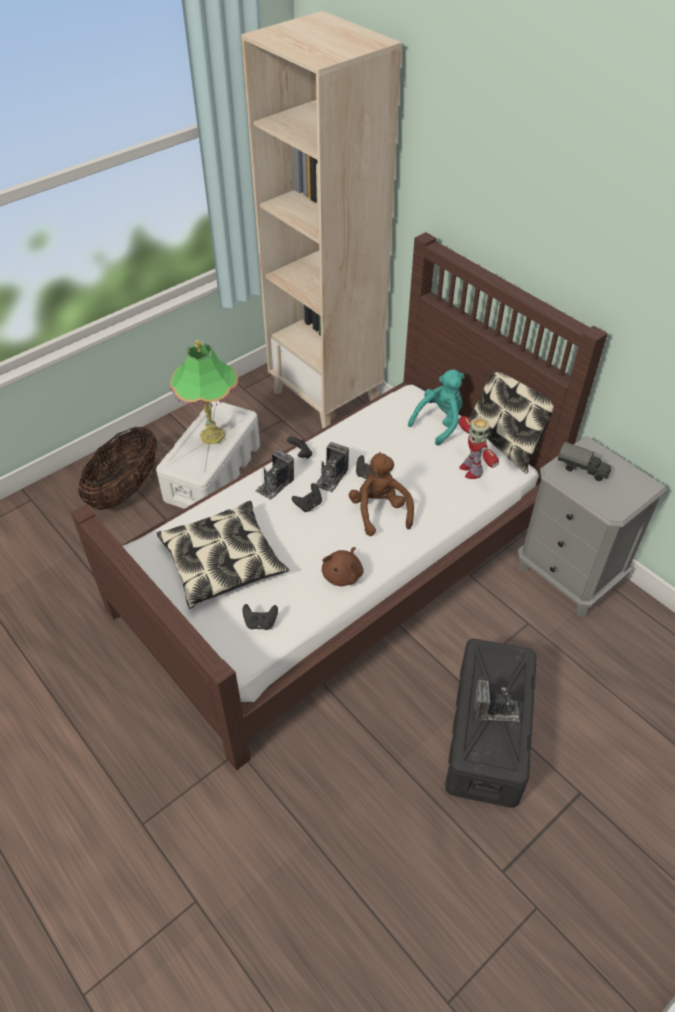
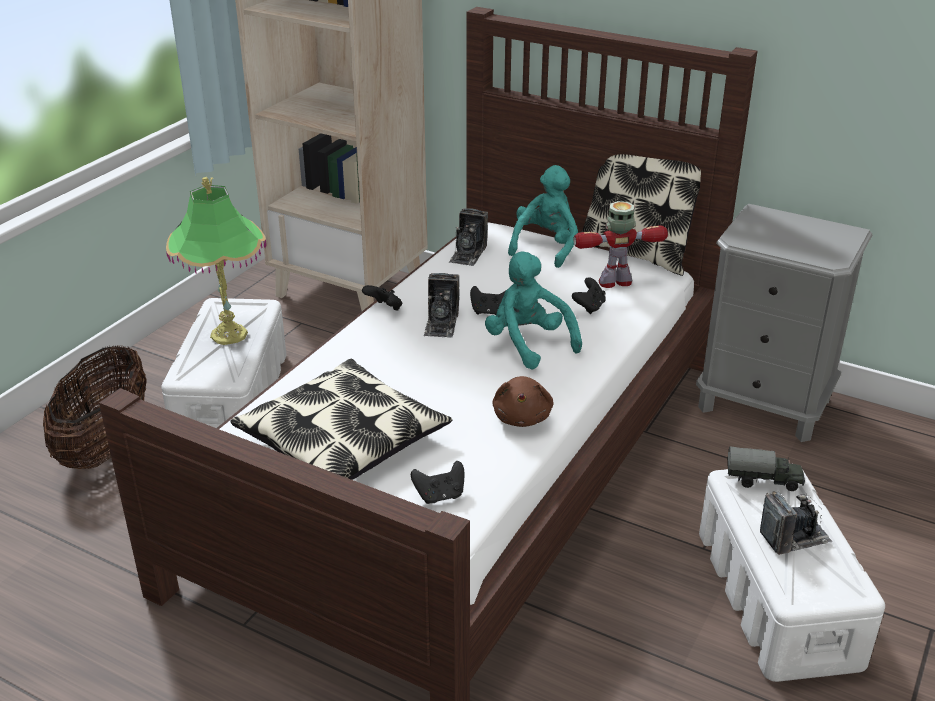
camera: 20 degrees left, 15 degrees down
(275, 485) = (368, 345): camera -> camera (468, 254)
(308, 505) = (428, 356): black game controller -> black game controller (589, 307)
(379, 511) = (528, 344): brown plush toy -> turquoise plush toy
(471, 469) = (615, 282): toy robot -> toy robot turned 120 degrees clockwise
(487, 733) = (776, 596): black storage box -> white storage box
(582, 469) = (767, 232): toy truck -> toy truck (763, 481)

